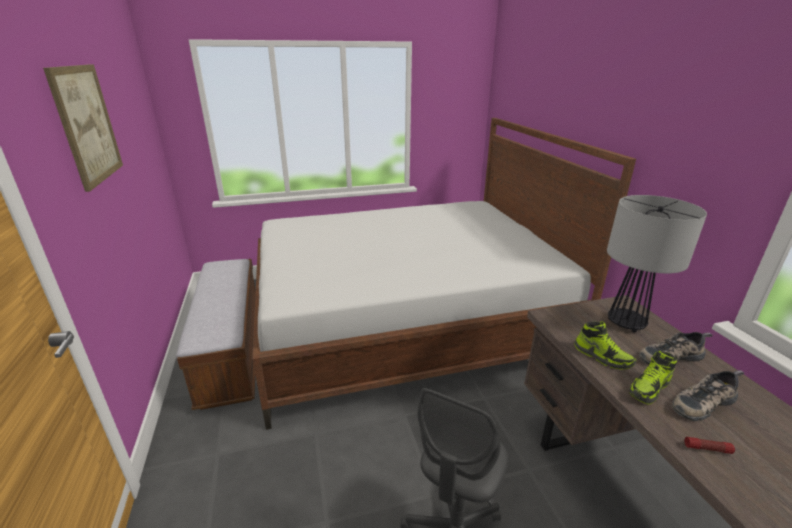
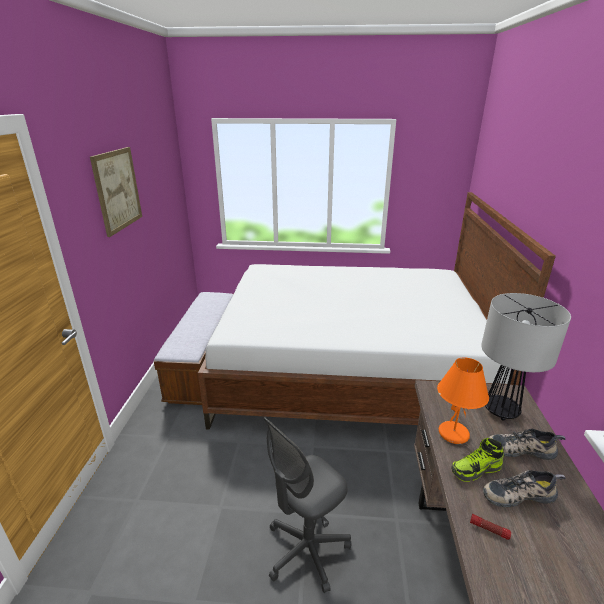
camera: 20 degrees right, 0 degrees up
(602, 356) = (453, 433): shoe -> orange table lamp

